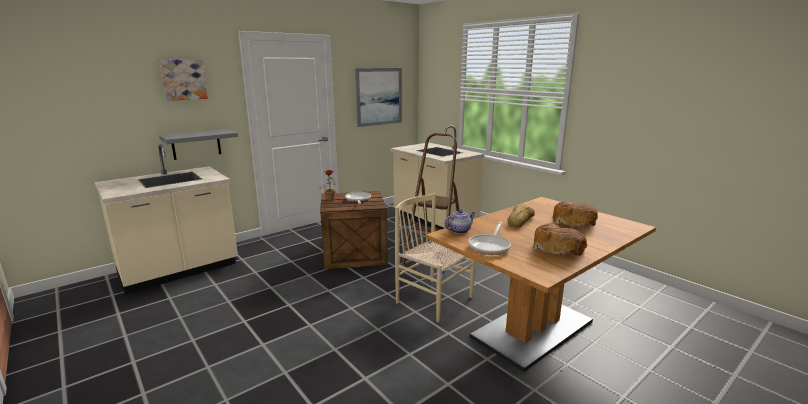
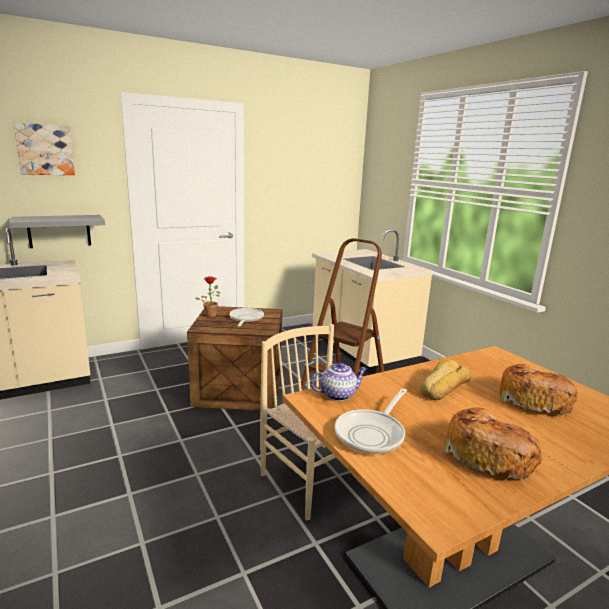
camera: 10 degrees right, 0 degrees up
(379, 96) = (307, 186): picture -> none

